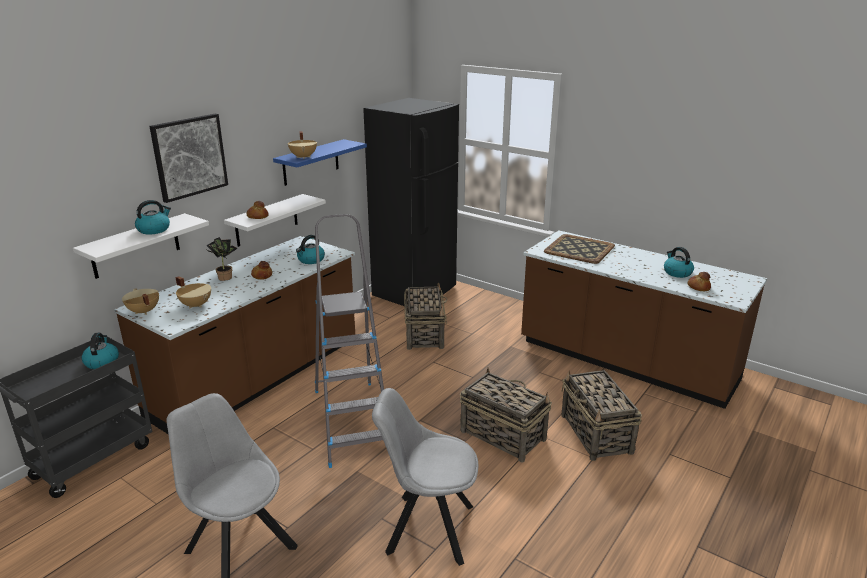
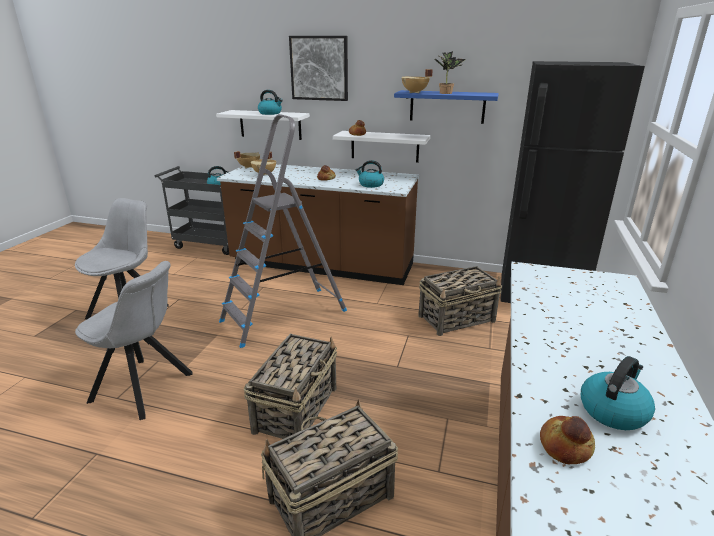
camera: 70 degrees right, 0 degrees up
(224, 277) = (315, 171): potted plant -> potted plant (447, 93)
(427, 528) = (144, 388): grey chair -> grey chair turned 120 degrees clockwise
(578, 249) = (579, 297): tray -> none

